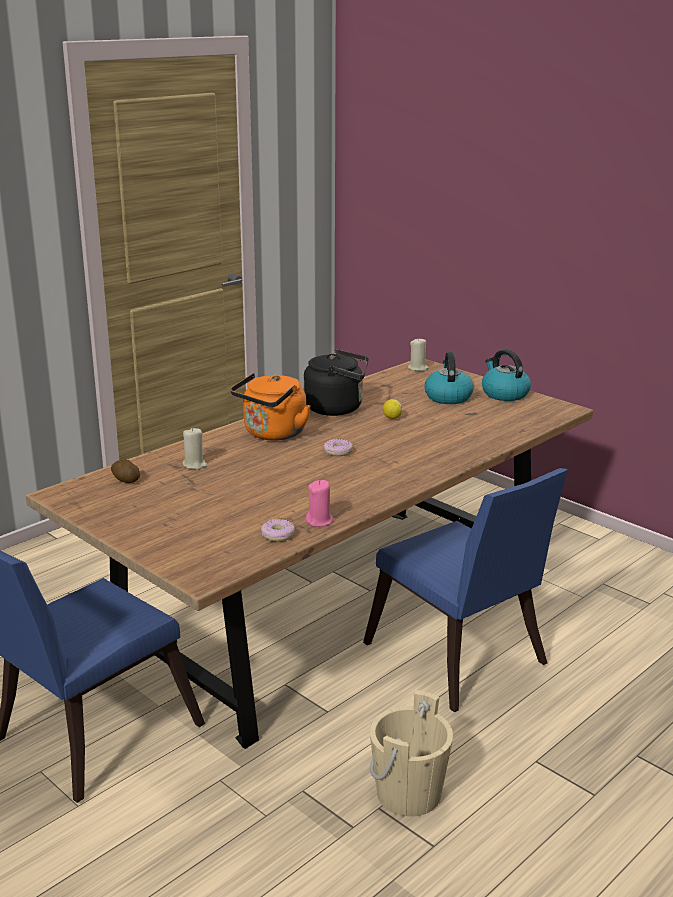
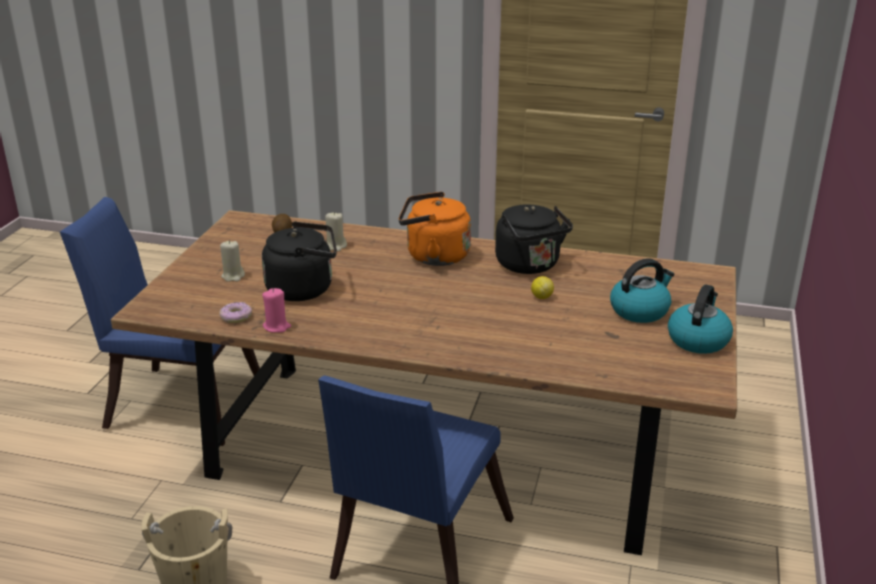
camera: 60 degrees right, 5 degrees up
(262, 495) = (304, 289): none -> black kettle
(338, 452) = (428, 294): donut -> none
(418, 368) = (697, 274): beige candle -> beige candle (233, 276)

